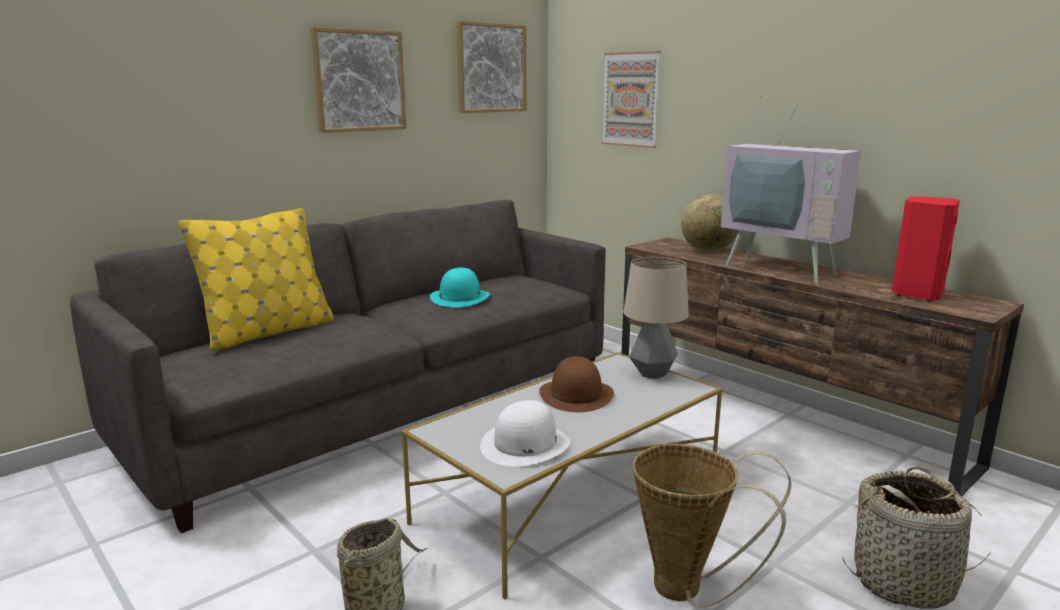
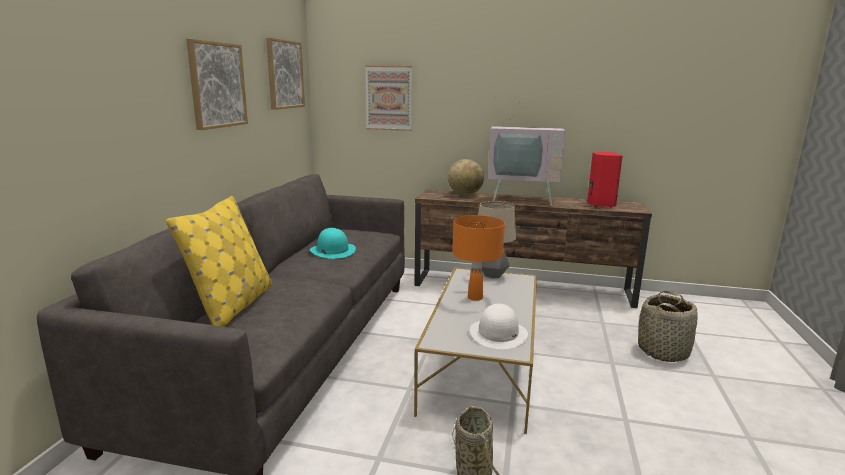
camera: 35 degrees left, 0 degrees up
(576, 394) = (475, 297): brown hat -> orange table lamp
(688, 591) = (597, 391): basket -> none

